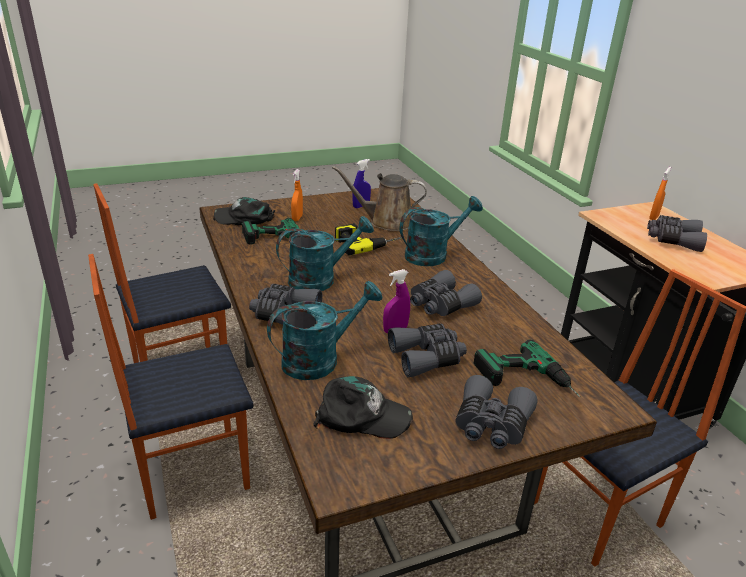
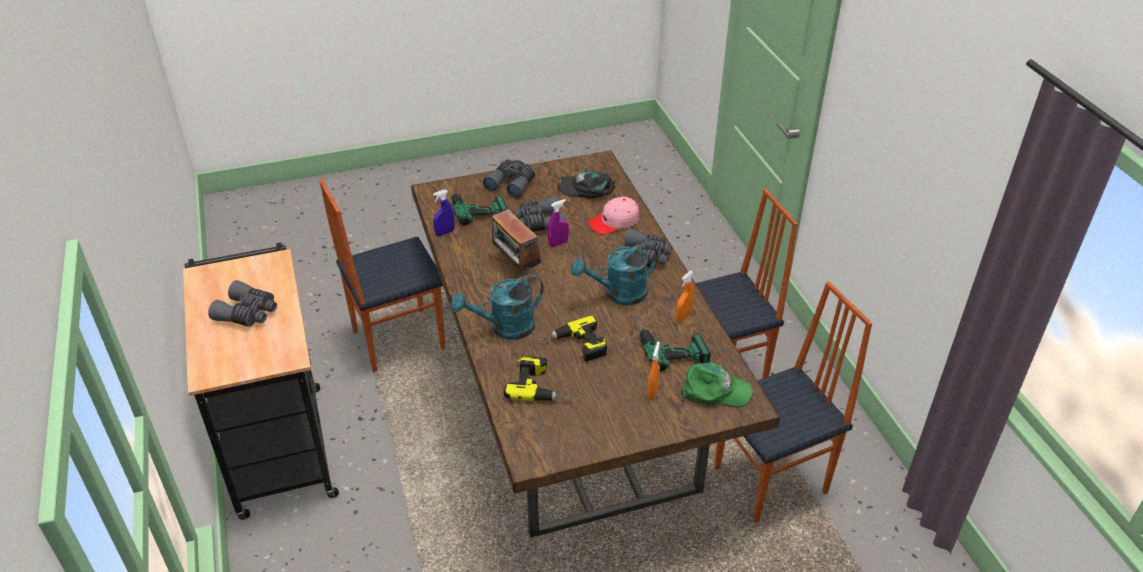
camera: 175 degrees left, 10 degrees up
(245, 218) = (715, 391): black cap -> green cap
(319, 359) = (614, 222): turquoise watering can -> pink cap
(361, 206) = (573, 421): blue spray bottle -> blue spray bottle (445, 233)
(386, 222) = (545, 385): brown watering can -> power drill
(440, 304) = (516, 267): grey binoculars -> radio
(654, 217) = (226, 355): orange spray bottle -> orange spray bottle (683, 316)

